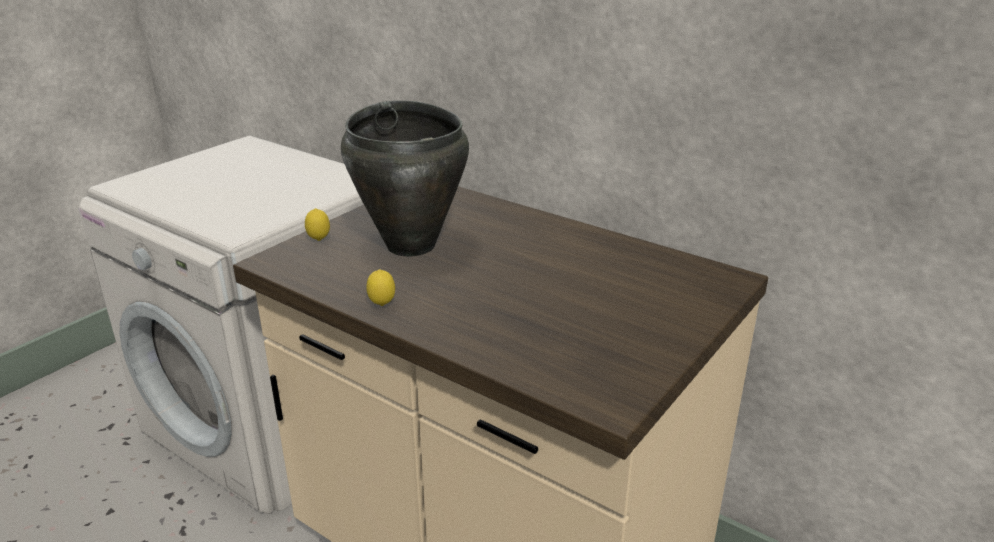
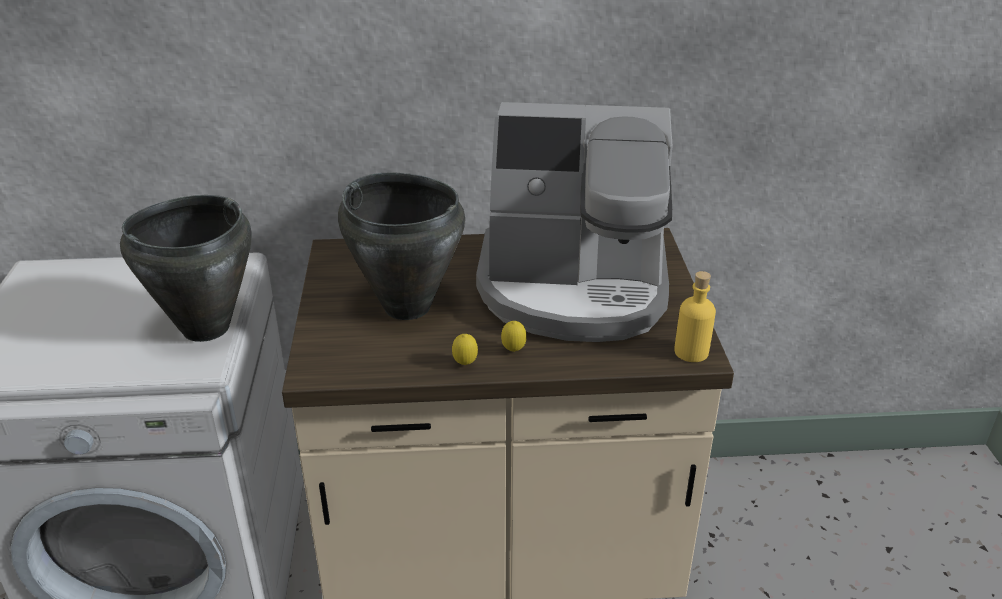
camera: 40 degrees left, 5 degrees up
(276, 210) = (204, 328): none -> black cooking pot
(319, 240) = (323, 336): lemon -> lemon (513, 351)
(576, 289) = (574, 288): none -> coffee machine
(607, 395) = (691, 352): none -> yellow bottle

